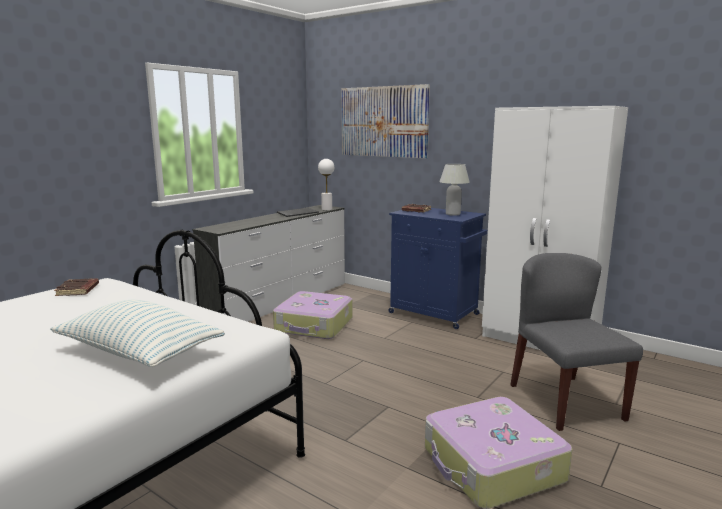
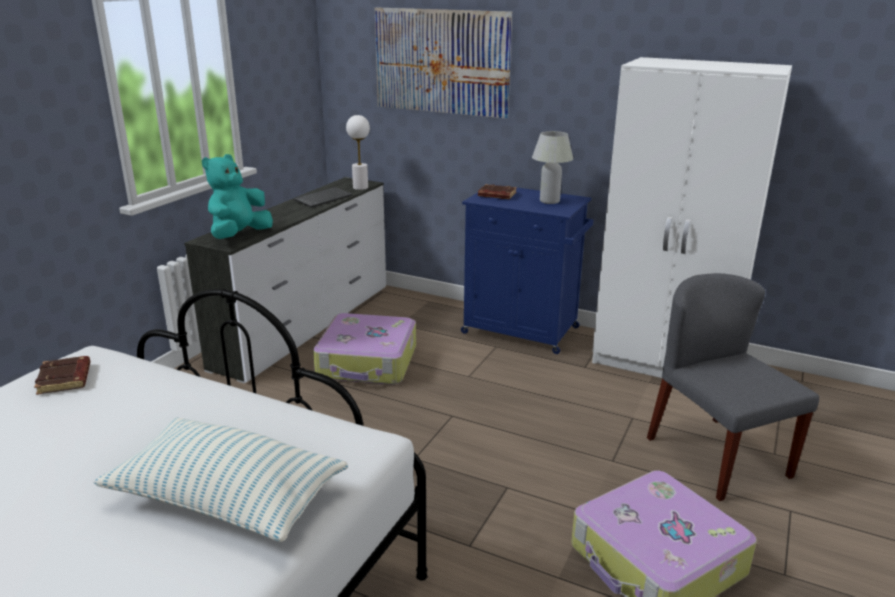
camera: 10 degrees left, 10 degrees up
(230, 227) = (239, 236): none -> turquoise plush toy

